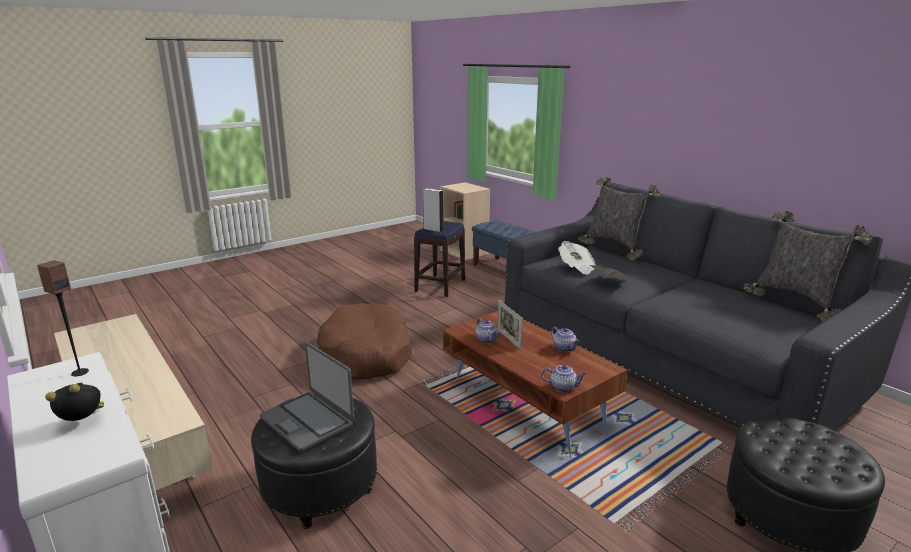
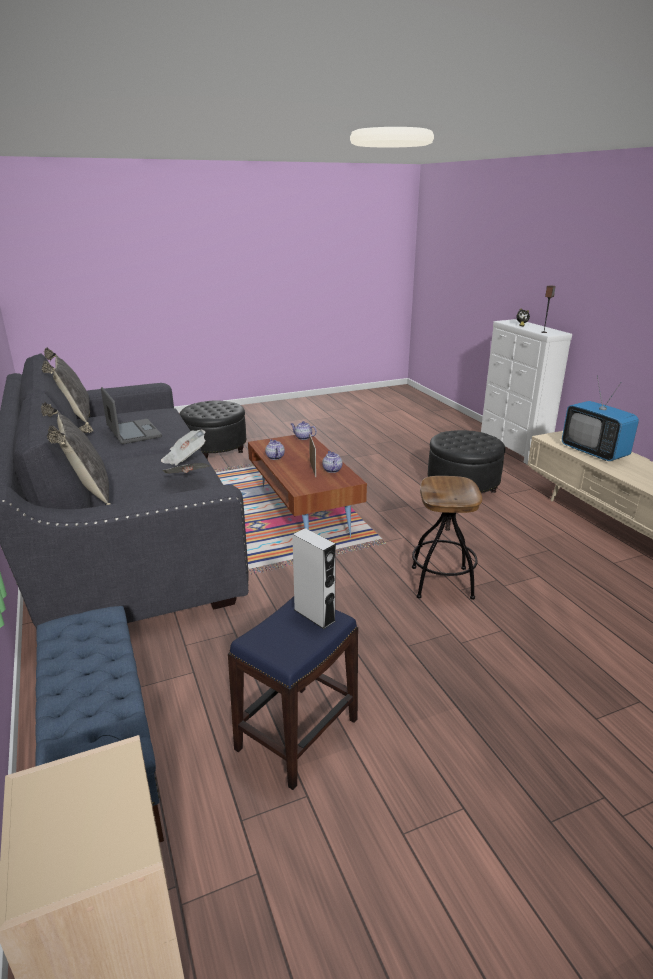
camera: 165 degrees left, 5 degrees up
(139, 396) = (594, 452): none -> television
(308, 421) = (471, 441): laptop -> laptop (133, 433)
(367, 354) = (442, 582): brown dog bed -> brown stool

